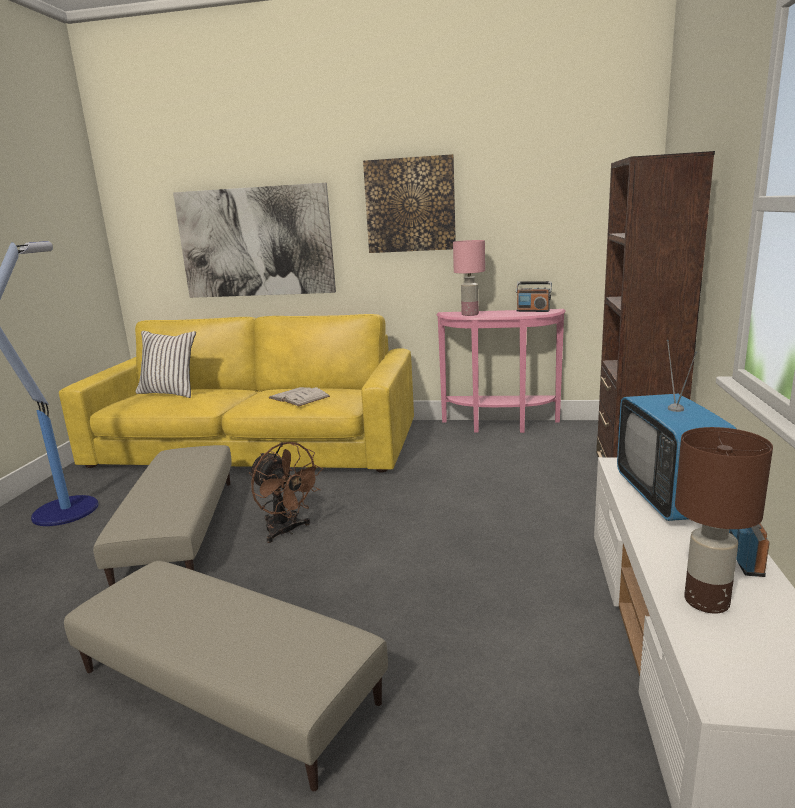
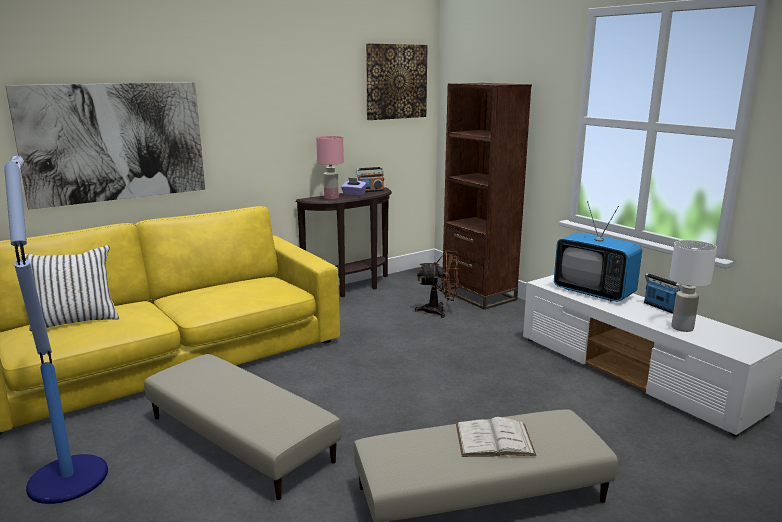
camera: 45 degrees left, 0 degrees up
(287, 531) = (336, 404): brown fan -> brown fan (439, 311)
(299, 397) = (241, 293): white book -> white book (494, 439)
(410, 205) = (271, 105): picture -> picture (396, 81)
(500, 426) = (352, 288): pink console table -> brown console table
(502, 313) = (353, 195): none -> purple tissue box
(707, 601) = (682, 327): brown table lamp -> white table lamp

